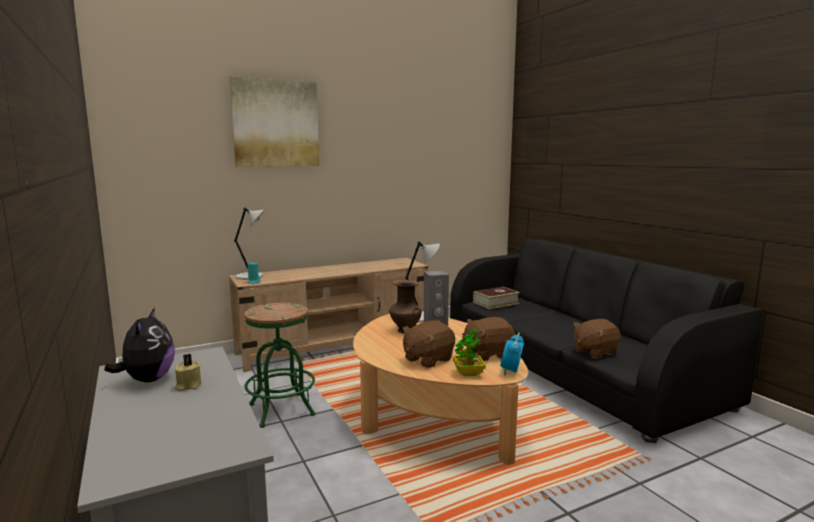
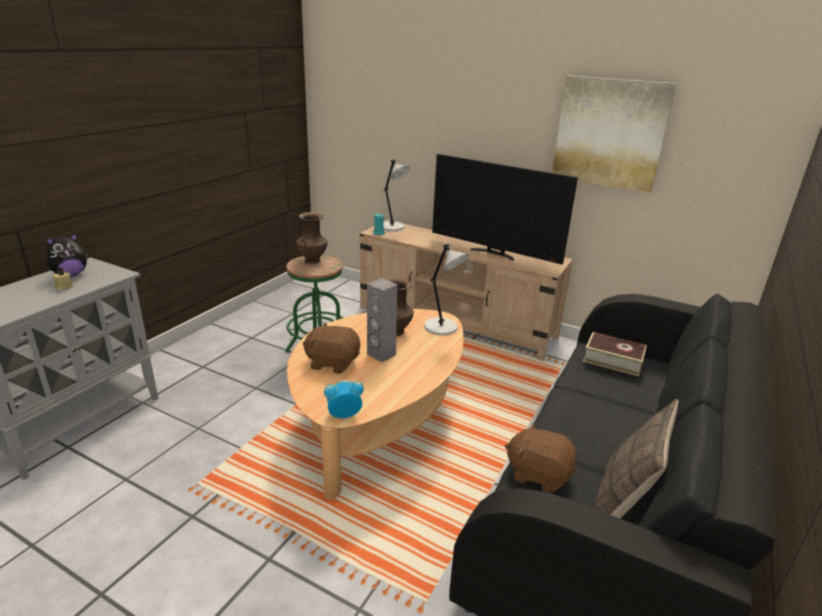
camera: 55 degrees right, 15 degrees up
(266, 309) = (312, 260): none -> brown vase
(275, 123) = (443, 73): picture -> picture (610, 133)
(364, 267) = (494, 253): none -> television
(468, 373) = (317, 392): potted plant -> none
(487, 354) = (378, 390): brown plush toy -> none
(632, 342) = (623, 504): none -> pillow

